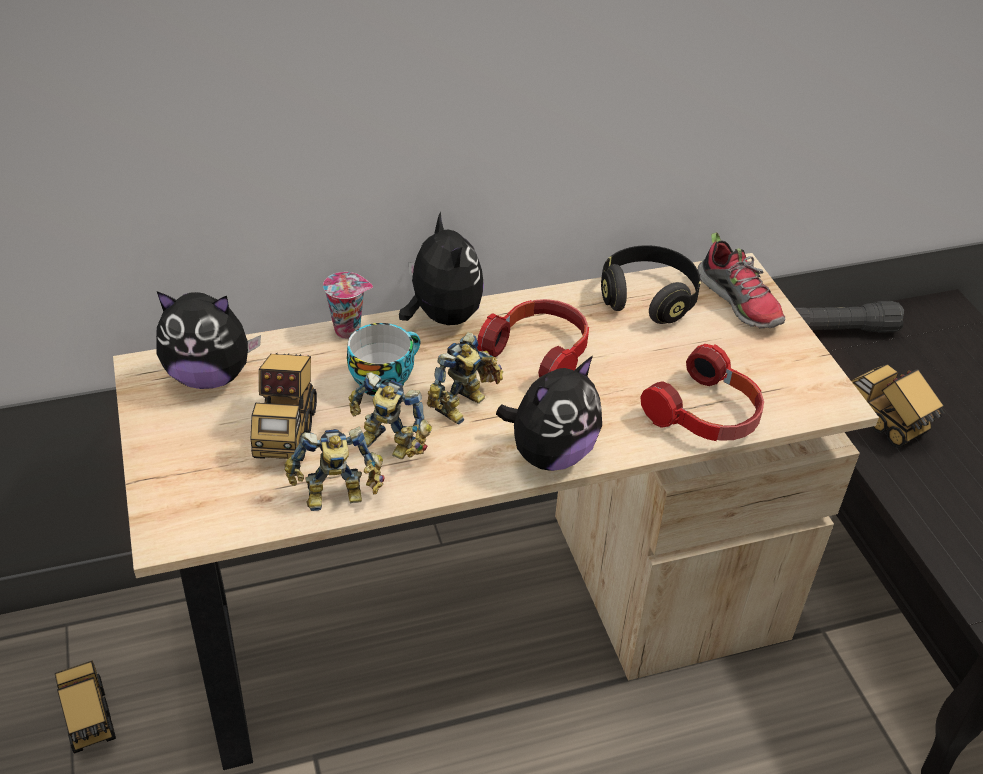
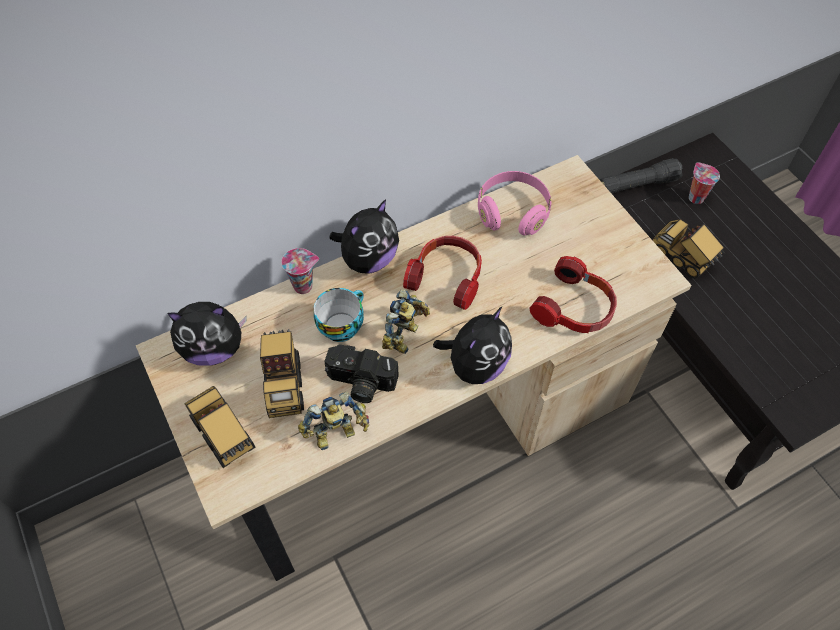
camera: 10 degrees left, 15 degrees up
(89, 720) = (174, 566): toy truck -> toy truck (225, 437)
(387, 446) = (360, 383): toy robot -> camera
(441, 317) = (368, 259): plush toy -> plush toy turned 75 degrees clockwise
(648, 298) = (512, 212): black headphones -> pink headphones
(740, 302) = (578, 202): shoe -> none
(918, 356) = (695, 197): none -> cup

